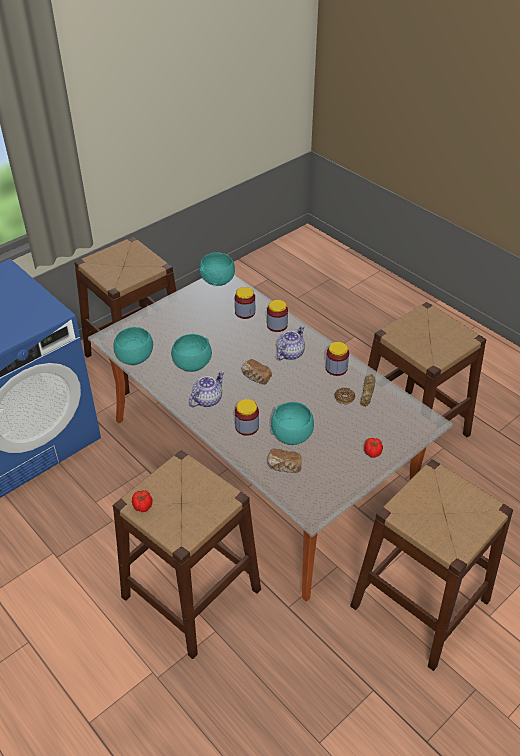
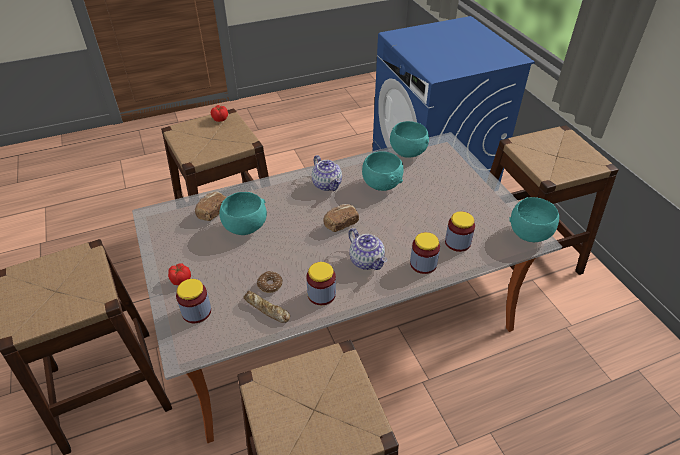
camera: 110 degrees right, 0 degrees up
(247, 427) = (276, 201): jar -> jar (196, 312)

